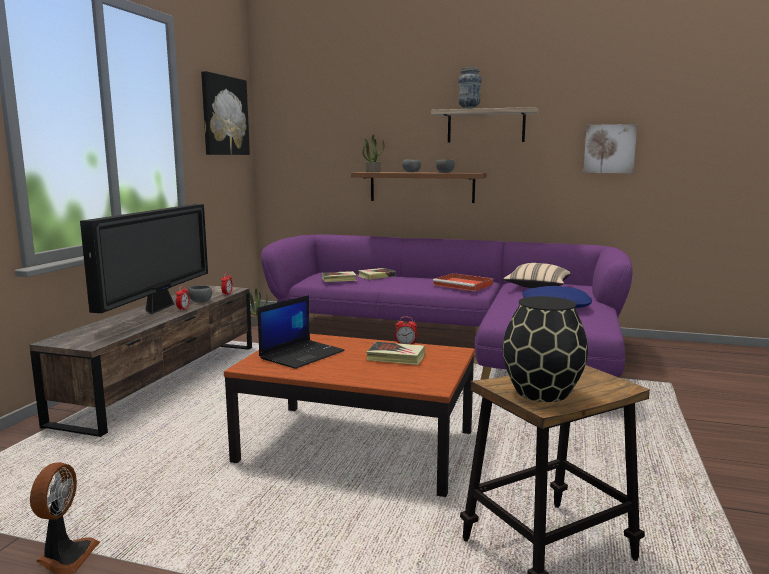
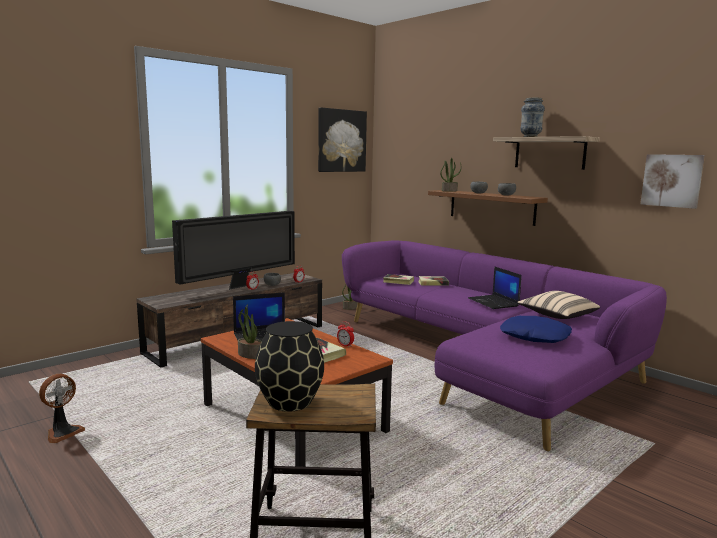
camera: 30 degrees right, 0 degrees up
(323, 375) = (250, 355): none -> potted plant
(464, 285) = (494, 302): red tray -> laptop

